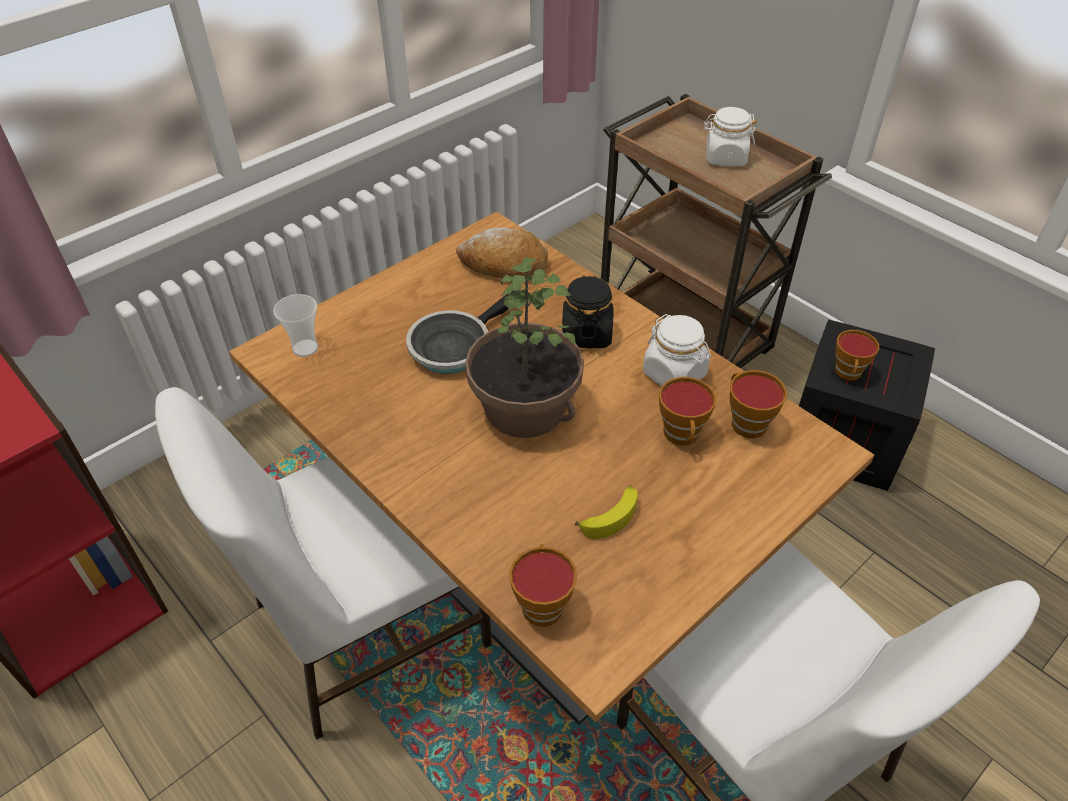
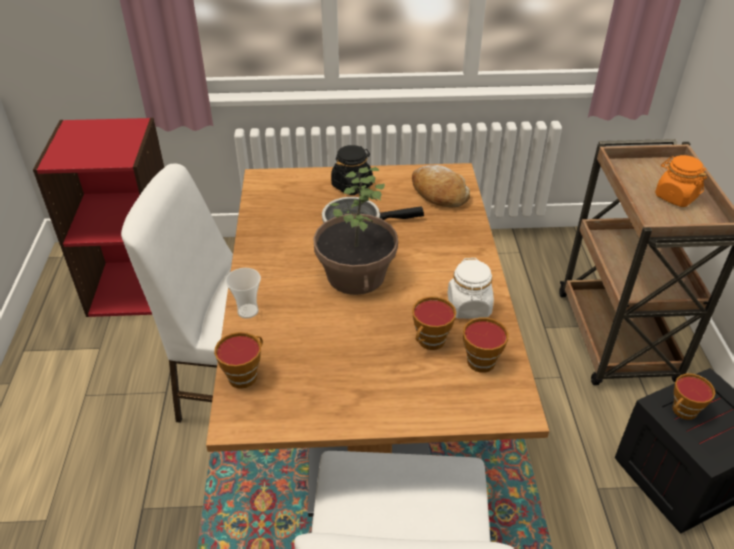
camera: 40 degrees right, 5 degrees down
(305, 348) = (280, 185): cup -> cup (248, 311)
(586, 334) = (441, 255): black jar -> black jar (352, 185)
(610, 516) = (333, 357): banana -> none
(725, 158) = (675, 197): white jar -> orange jar

